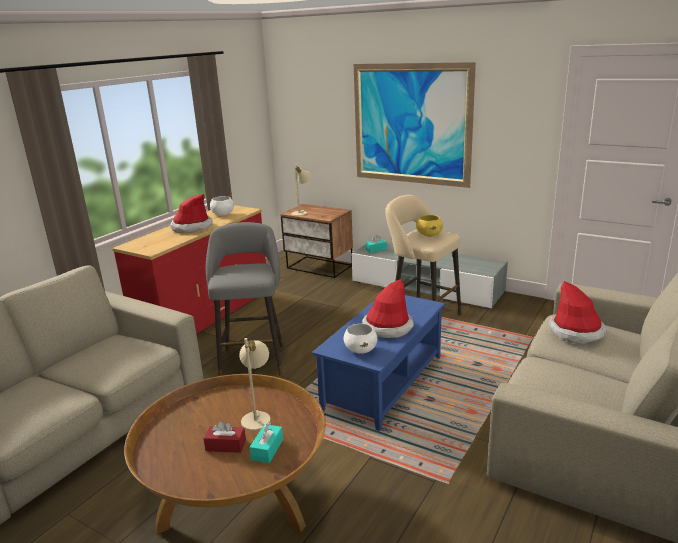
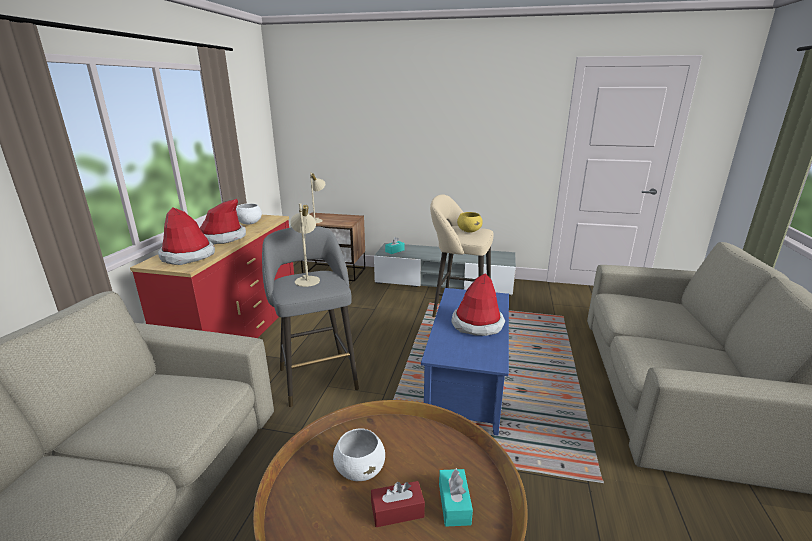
camera: 20 degrees left, 0 degrees up
(257, 417) = (410, 457): beige table lamp -> beige table lamp (308, 279)
(361, 350) = (471, 352): white bowl -> white bowl (360, 469)
(411, 124) = (424, 131): picture -> none
(576, 332) = (639, 307): hat -> hat (188, 256)

